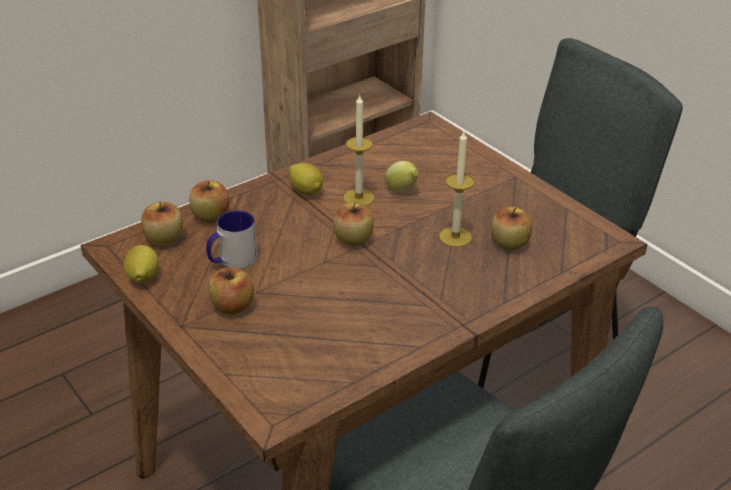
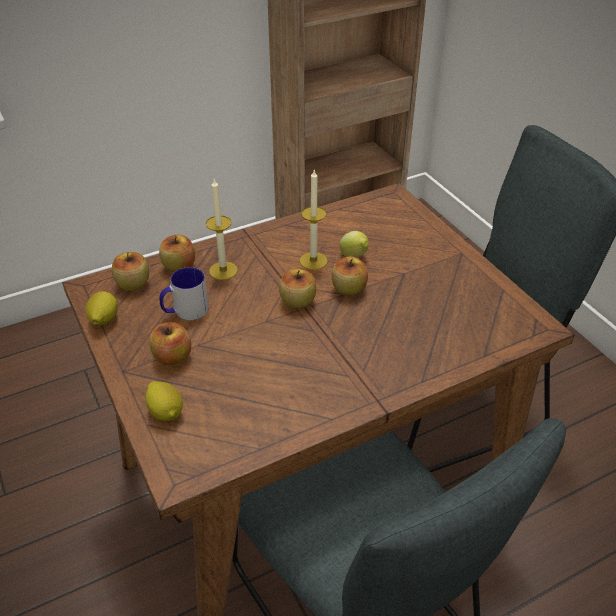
camera: 10 degrees right, 5 degrees up
(306, 191) = (268, 250): lemon -> lemon (166, 412)
(455, 237) = (391, 308): candle -> candle (223, 270)
(509, 244) = (440, 321): apple -> apple (349, 289)

